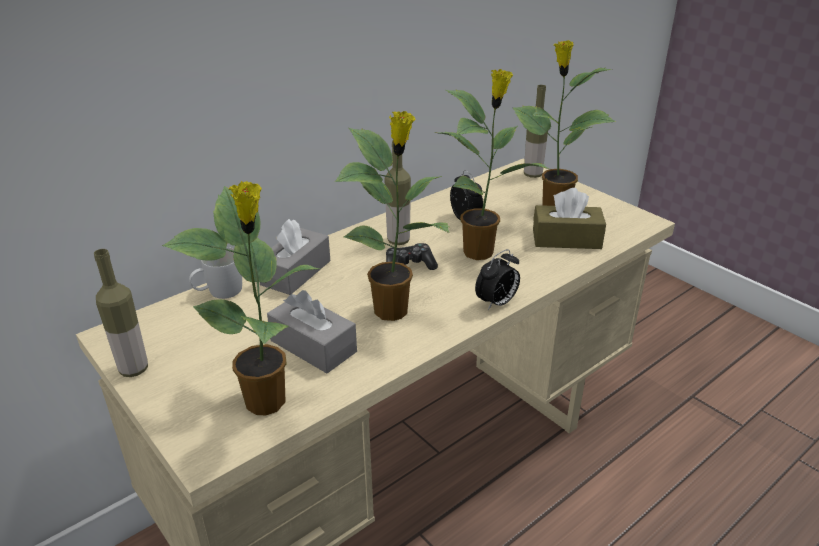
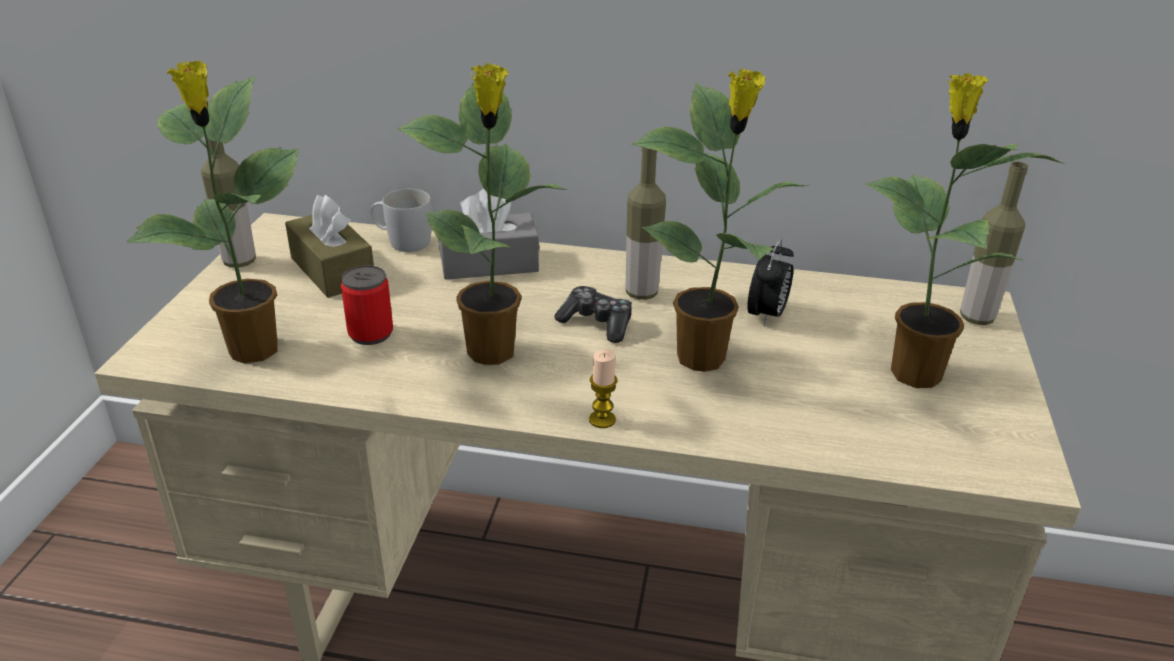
camera: 50 degrees right, 0 degrees up
(313, 346) = (370, 334): grey tissue box -> can
(496, 303) = (602, 419): alarm clock -> candle
(566, 239) = (846, 415): brown tissue box -> brown tissue box (332, 270)

